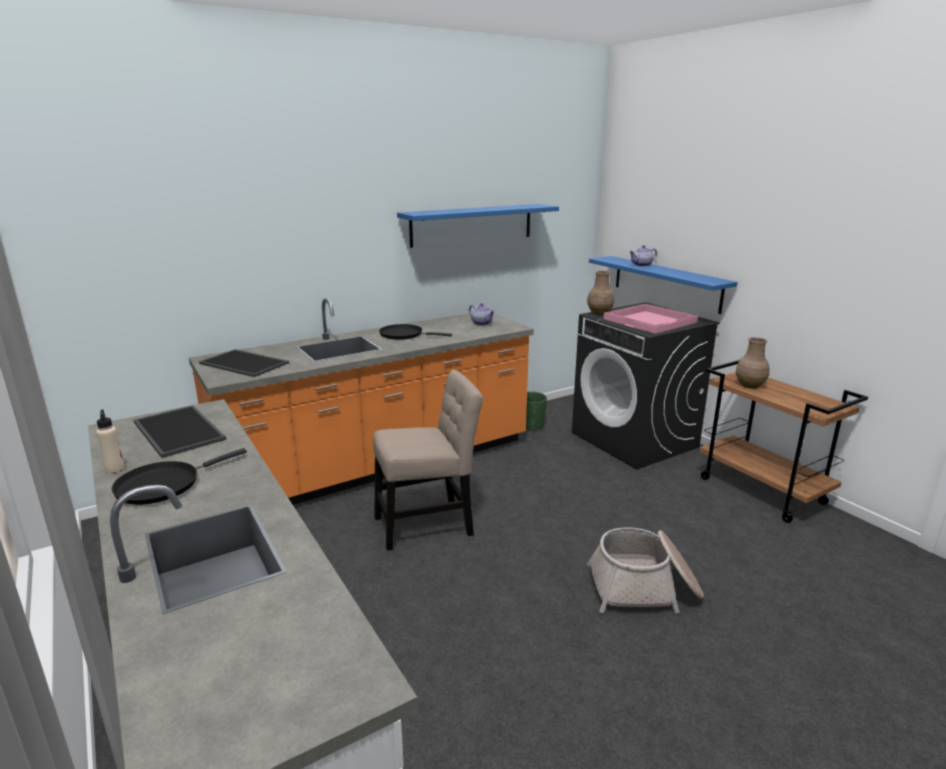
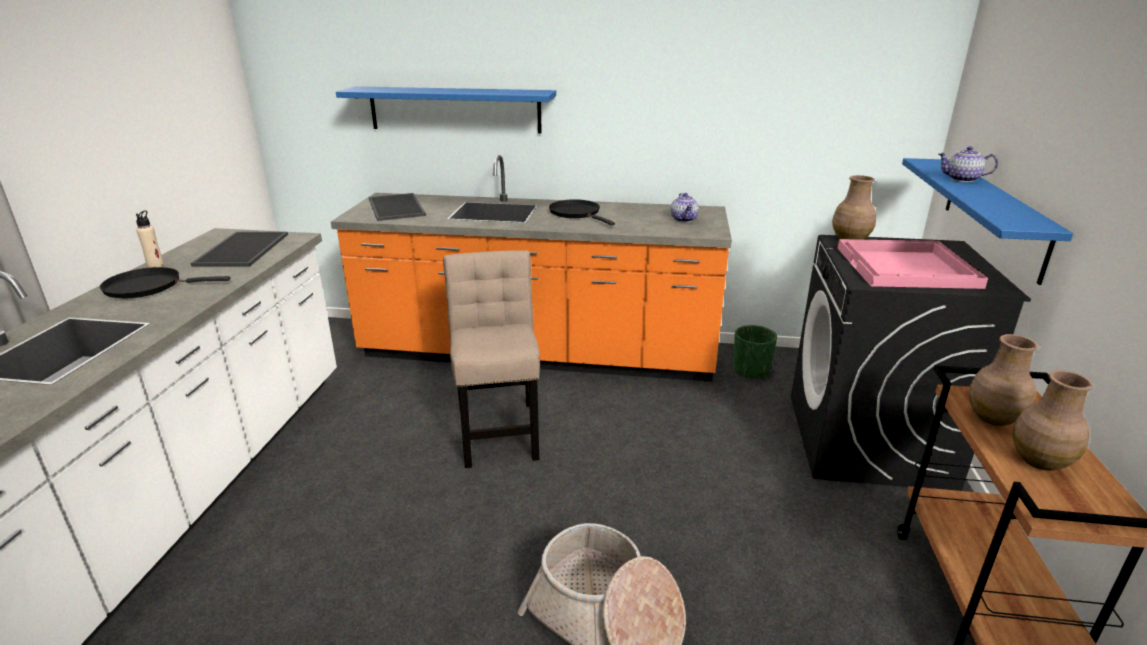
camera: 40 degrees right, 5 degrees up
(428, 524) = (498, 429): beige chair -> beige chair turned 120 degrees counterclockwise
(472, 225) = (715, 88): blue shelf -> blue shelf (455, 109)
(788, 396) = (1039, 460): none -> brown vase

